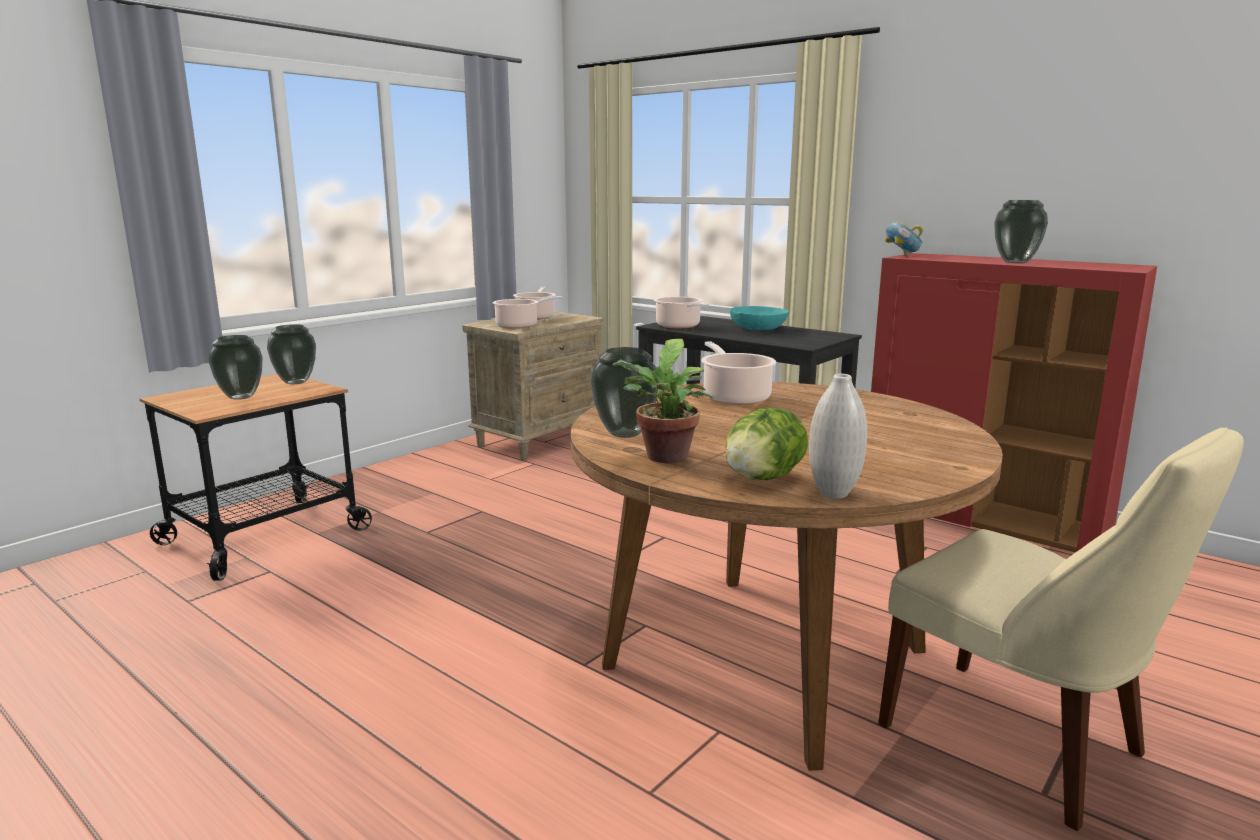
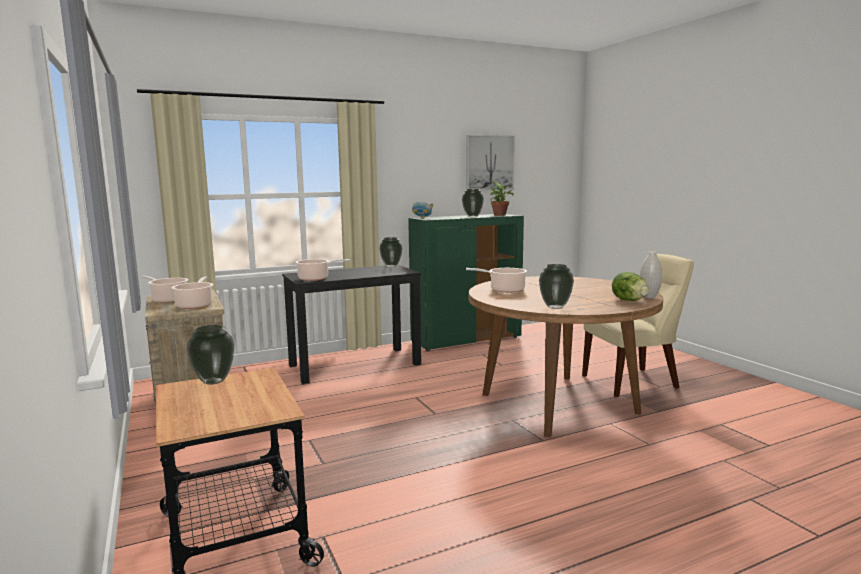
camera: 65 degrees left, 5 degrees down
(241, 397) = (237, 400): vase -> vase (390, 266)
(664, 458) = (597, 306): potted plant -> potted plant (501, 215)
(758, 329) = (353, 271): turquoise bowl -> none
(982, 520) = (466, 340): red cabinet -> green cabinet
(1147, 139) = (489, 163): none -> picture

